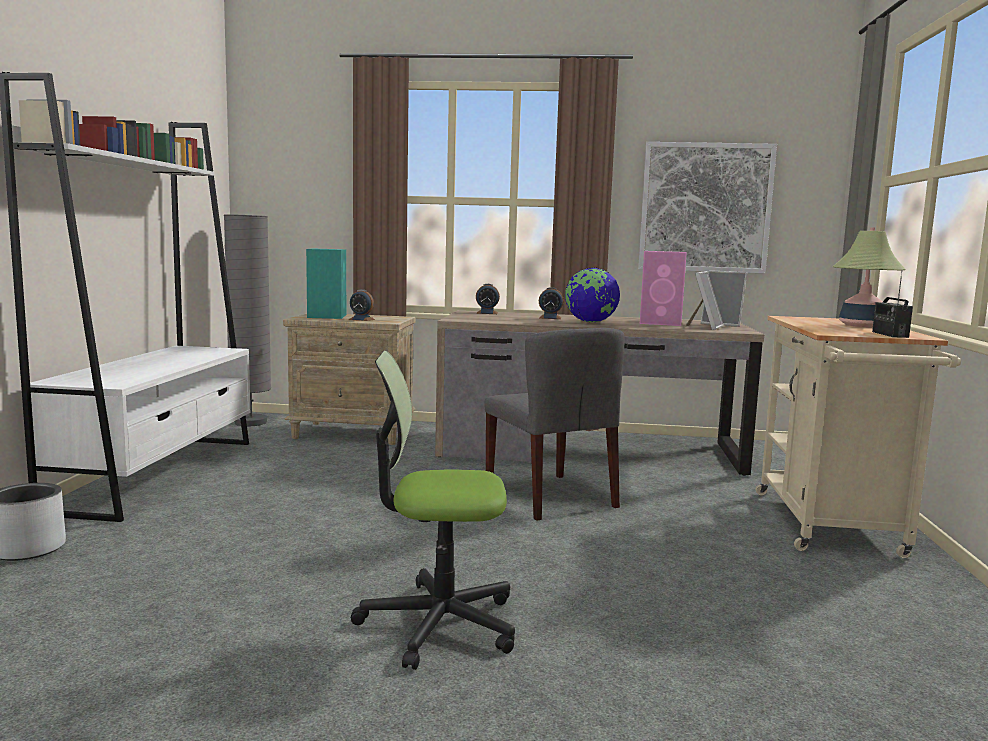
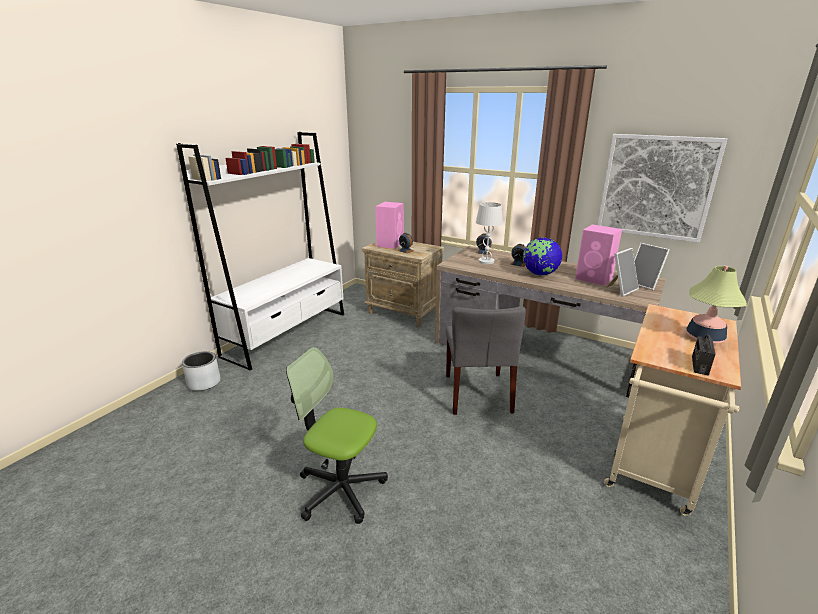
camera: 25 degrees right, 15 degrees up
(251, 422) = (356, 295): grey floor lamp -> none
(327, 316) = (390, 244): turquoise speaker -> pink speaker
(503, 317) = (486, 261): none -> white table lamp

